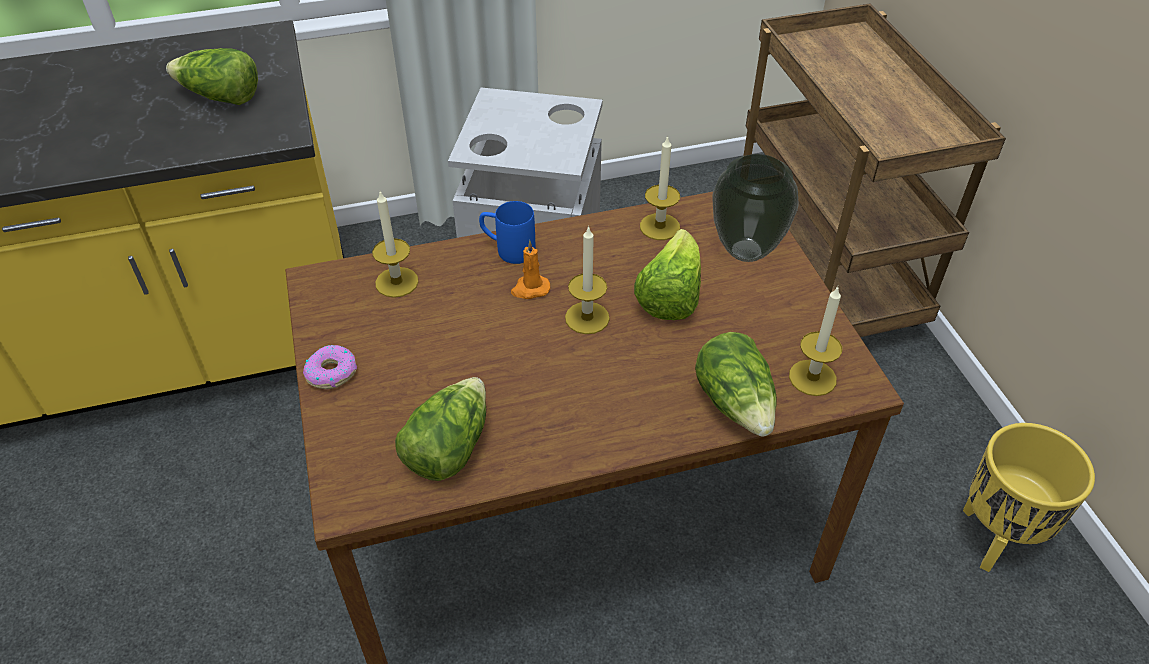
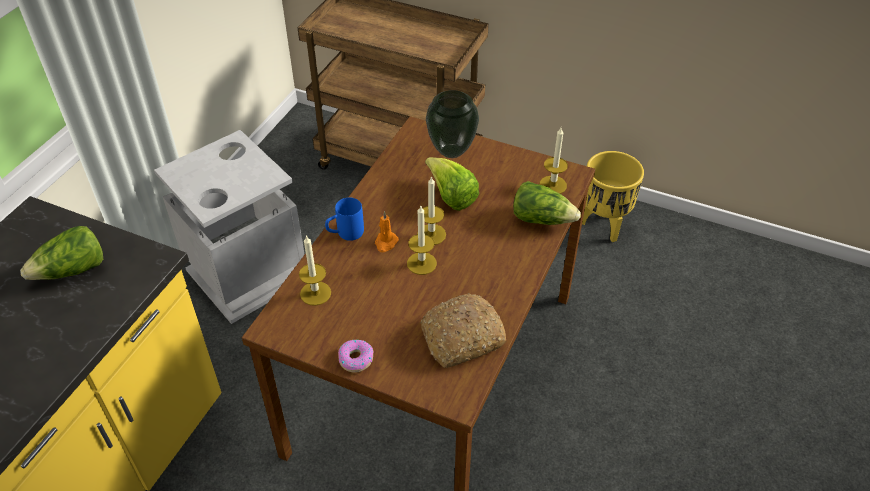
camera: 50 degrees left, 0 degrees up
(448, 447) = (462, 338): lettuce -> bread
(659, 226) = (398, 168): candle -> candle (421, 263)

